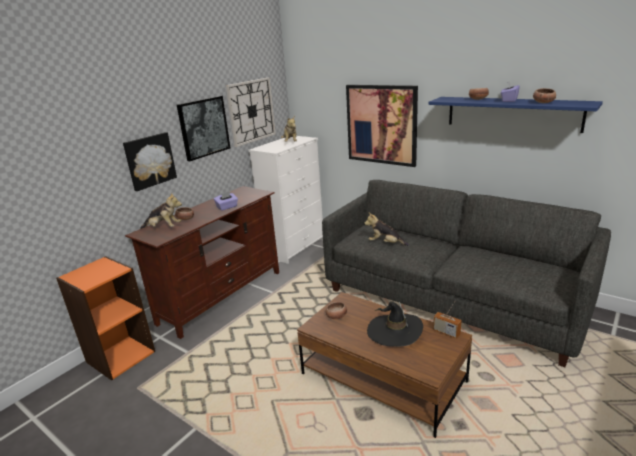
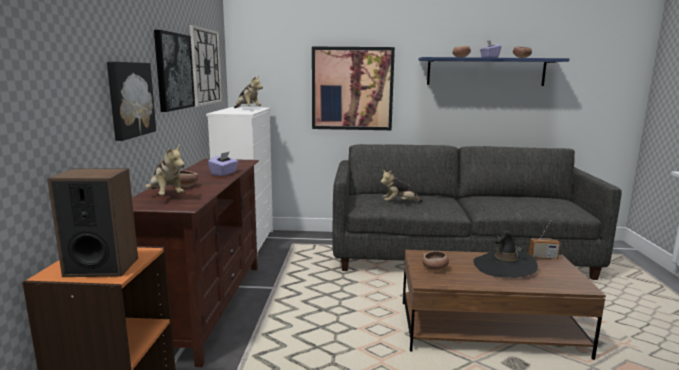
camera: 35 degrees left, 10 degrees down
(91, 276) = (102, 267): none -> speaker
(164, 228) = (166, 196): plush toy -> plush toy turned 75 degrees clockwise

